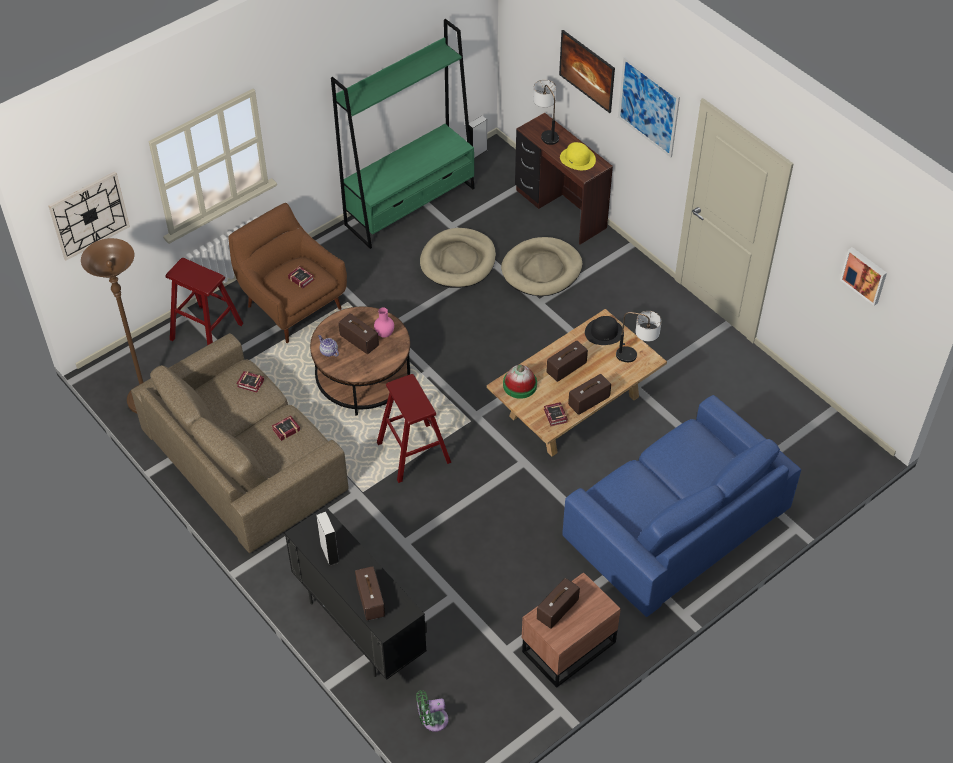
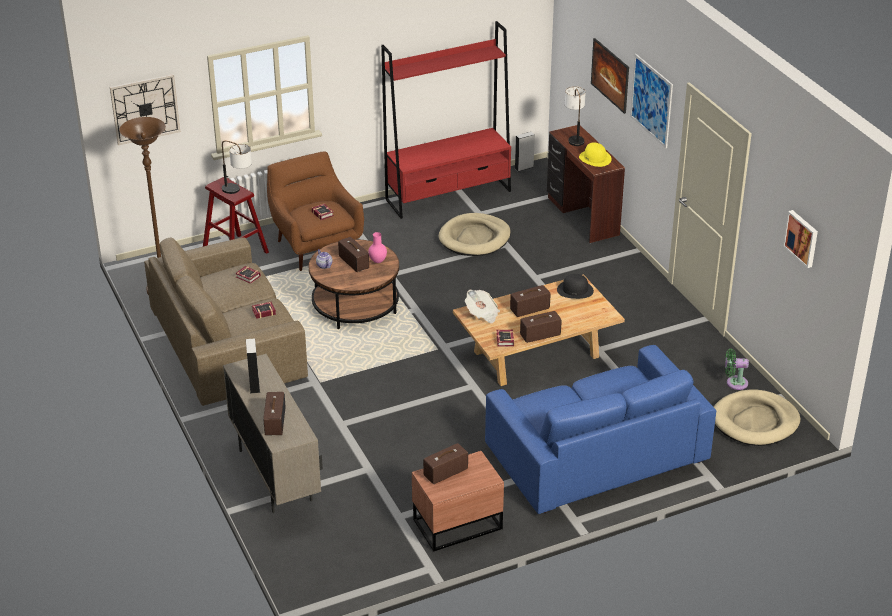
camera: 15 degrees right, 15 degrees down
(359, 627) = (275, 475): black cabinet -> beige cabinet
(410, 206) = (448, 195): green bookcase -> red bookcase
(413, 452) = (377, 362): red stool -> none
(432, 720) = (310, 553): green fan -> green fan (734, 383)
(520, 385) = (482, 314): hat -> newspaper
(541, 270) = (547, 255): beige dog bed -> beige dog bed (755, 421)
(636, 357) = (597, 311): table lamp -> table lamp (238, 191)

